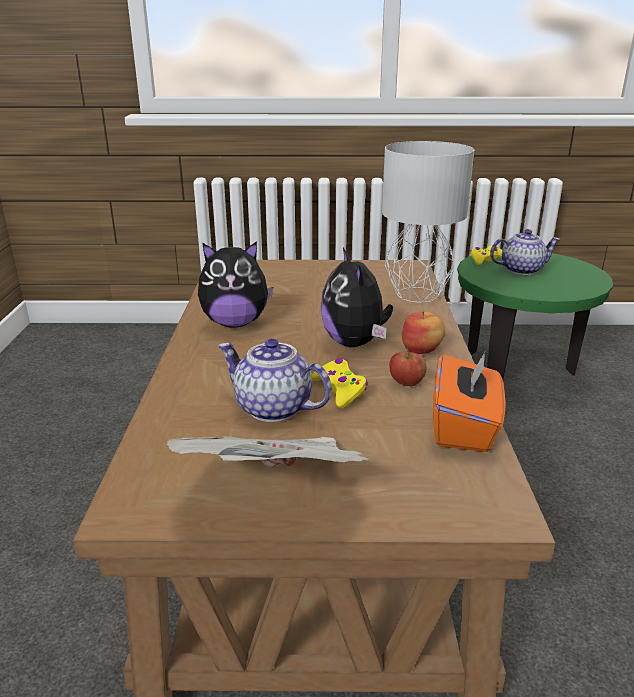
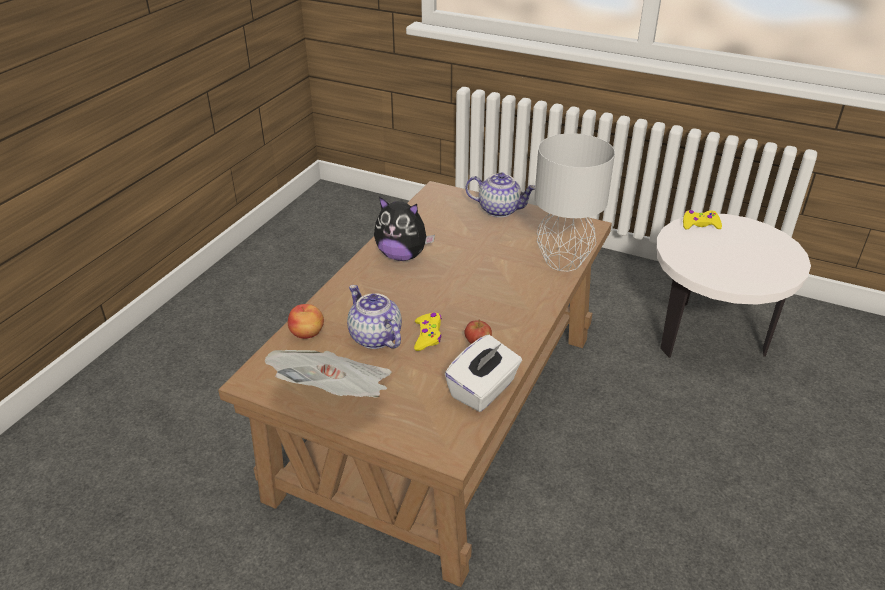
camera: 25 degrees right, 10 degrees up
(355, 343) = (472, 298): plush toy -> none
(422, 350) = (515, 317): apple -> apple (307, 333)
(464, 427) = (483, 390): orange tissue box -> white tissue box
(517, 372) = (709, 337): green side table -> white side table
(521, 270) = (723, 245): teapot -> teapot (500, 210)

